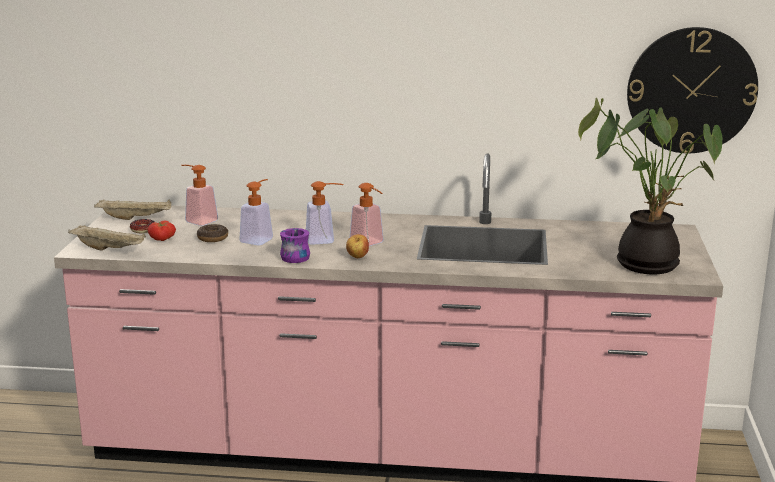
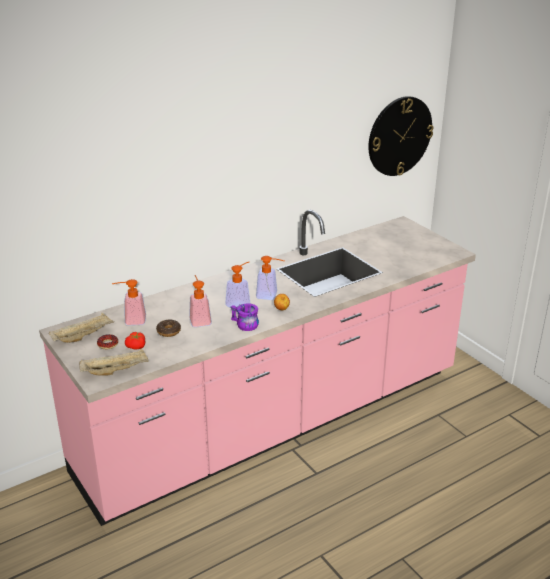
camera: 40 degrees left, 10 degrees up
(646, 262) = (423, 252): potted plant -> none

